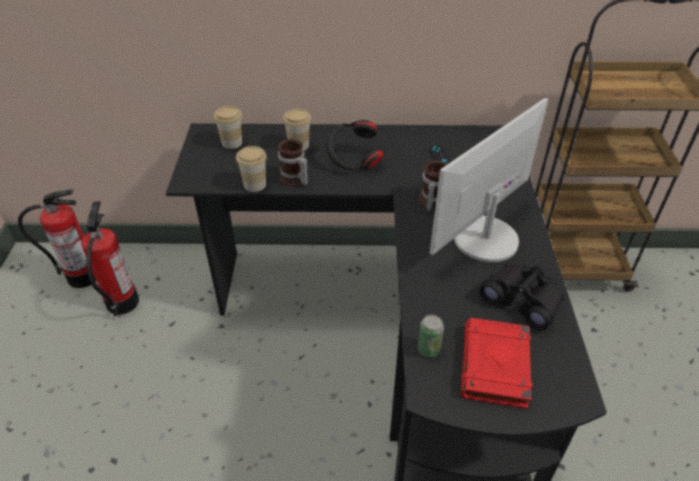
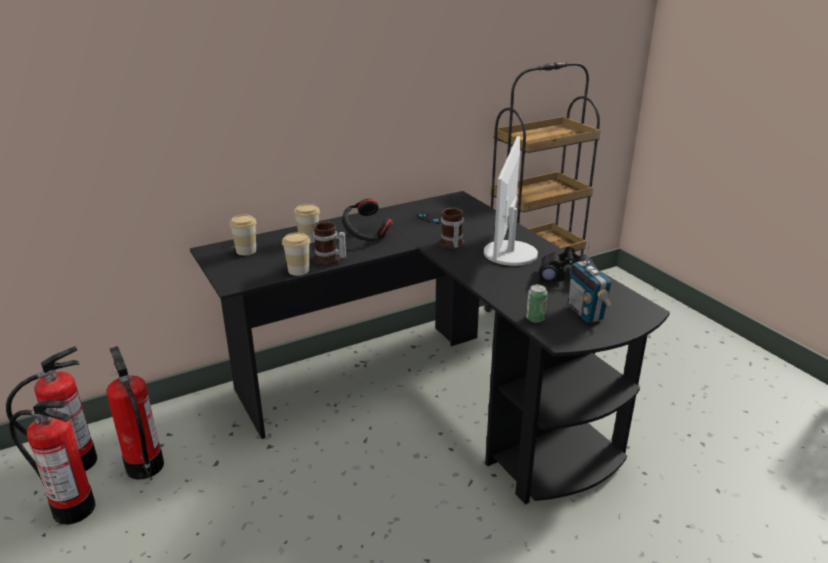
camera: 30 degrees left, 15 degrees down
(55, 319) = (74, 508): none -> fire extinguisher
(495, 367) = (586, 313): red book -> radio

